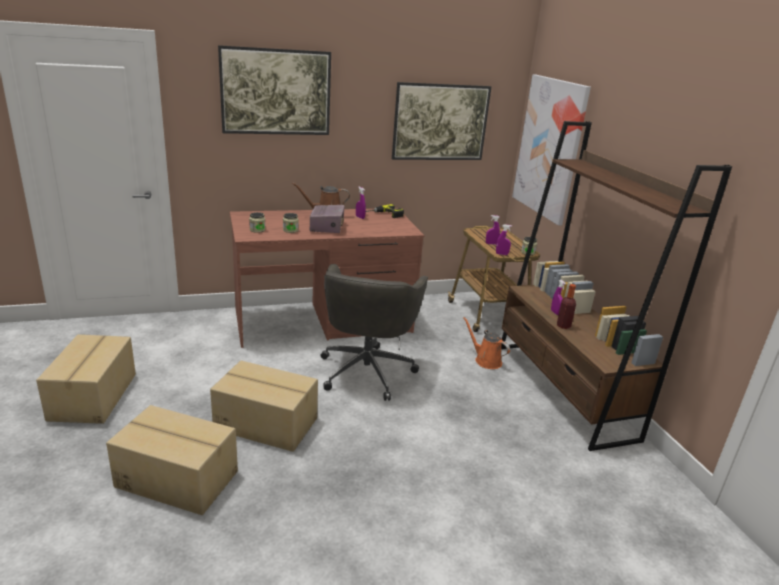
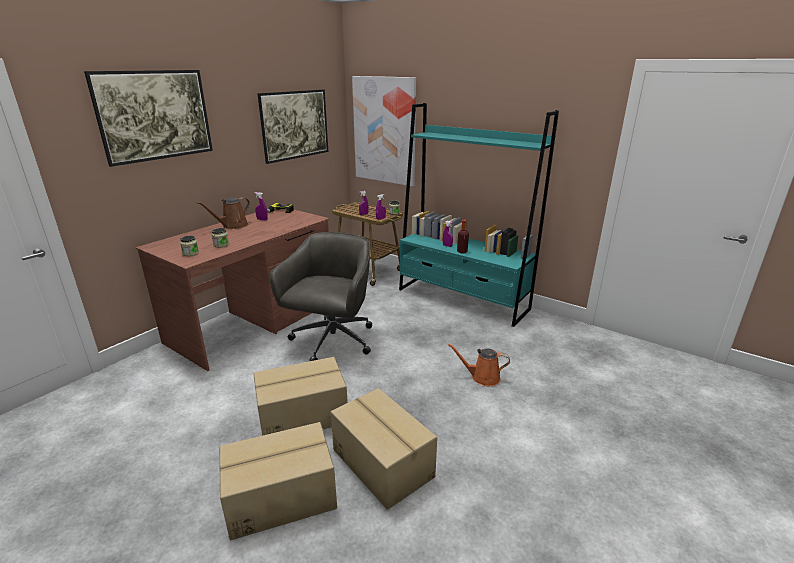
camera: 35 degrees left, 0 degrees up
(94, 396) = (104, 482): cardboard box -> cardboard box (383, 462)
(327, 227) = (248, 234): radio -> none
(367, 370) = (332, 341): grey office chair -> grey office chair turned 135 degrees counterclockwise
(485, 360) = (400, 301): orange watering can -> orange watering can (482, 377)
(563, 390) = (462, 299): brown bookcase -> turquoise bookcase

